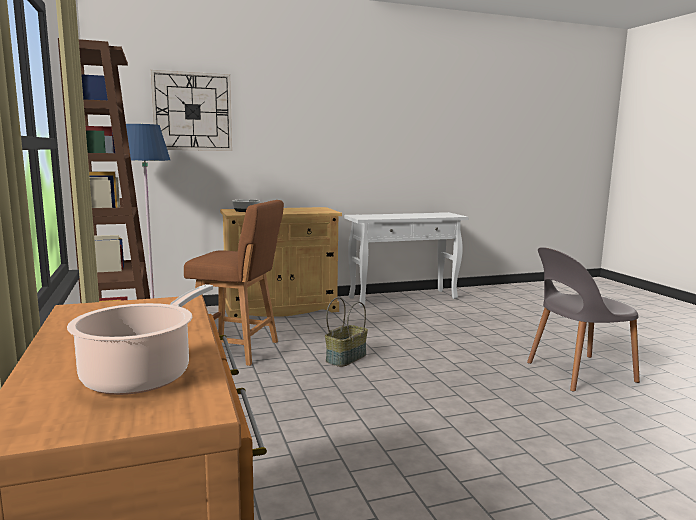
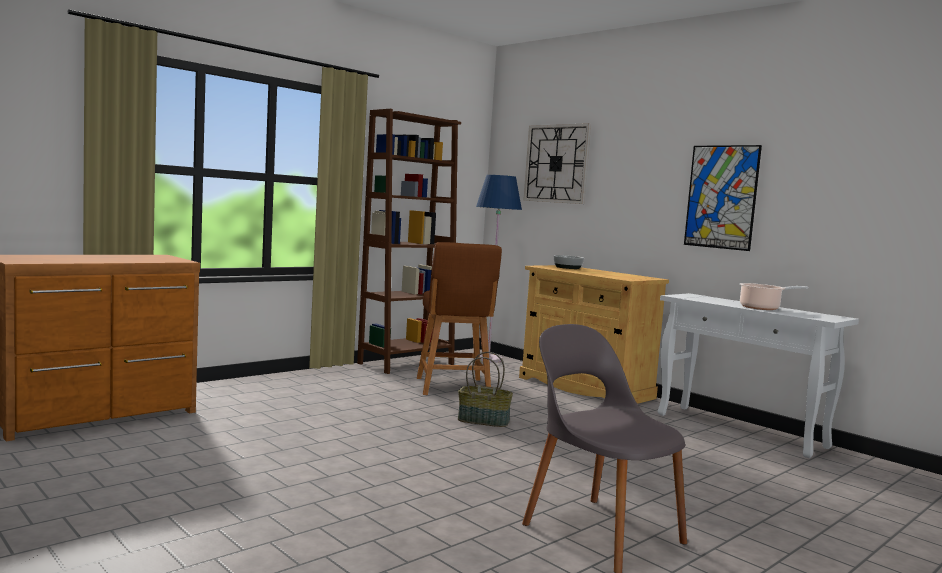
camera: 65 degrees right, 5 degrees down
(142, 374) = (59, 259): cooking pot -> cooking pot (762, 308)
(357, 141) = (721, 197): none -> picture

